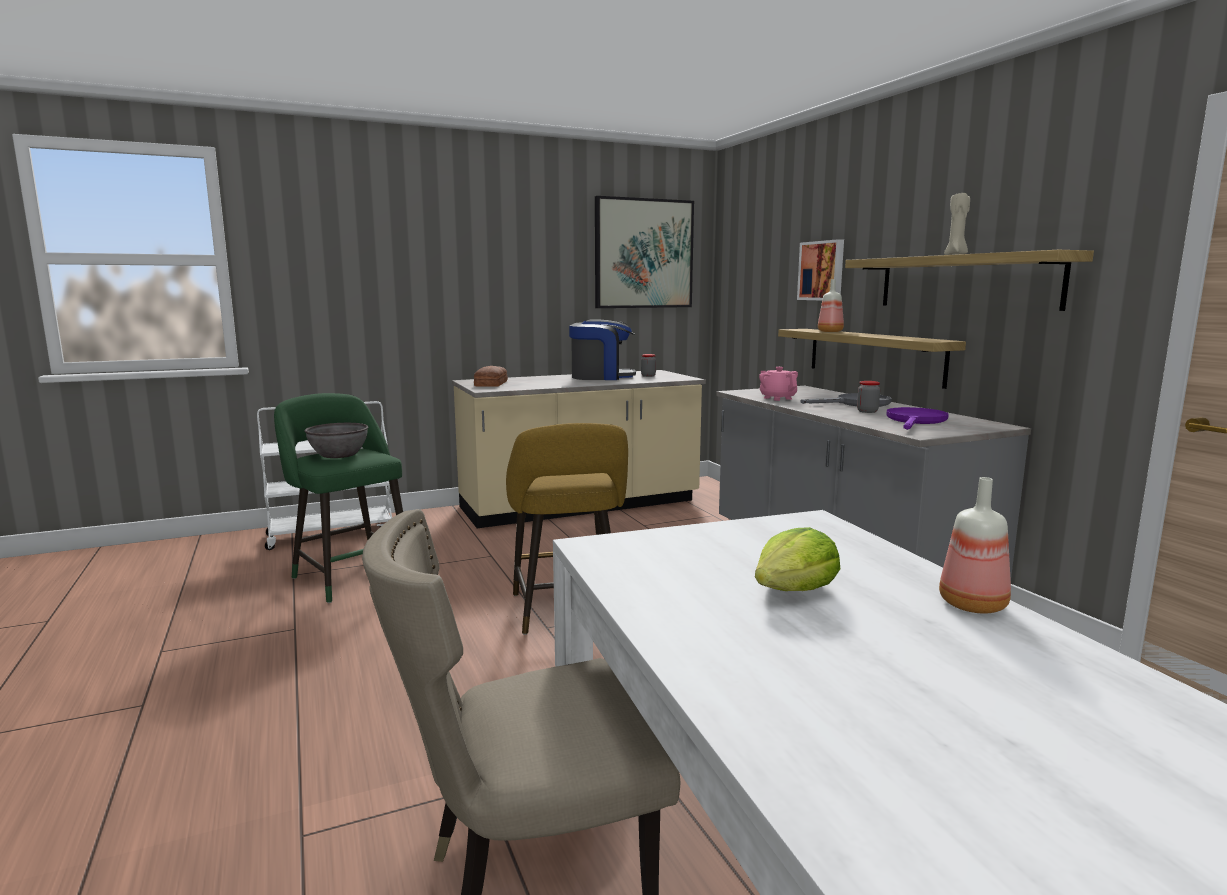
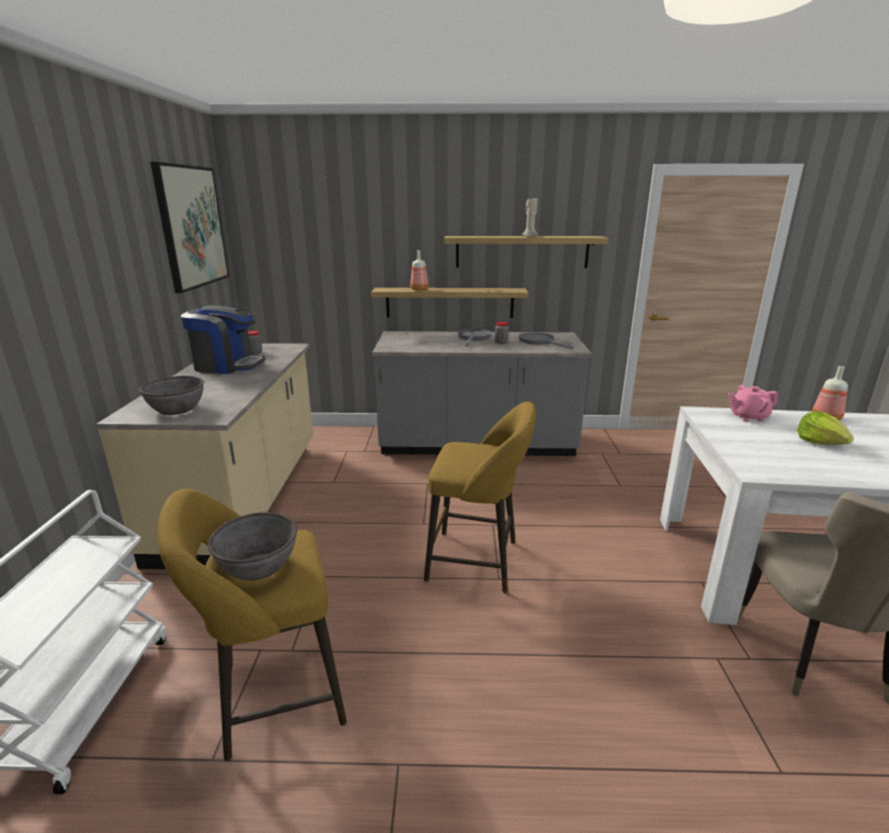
camera: 65 degrees left, 10 degrees up
(349, 576) = (273, 696): green stool -> yellow stool
(492, 383) = (177, 409): bread -> grey bowl
(601, 377) = (227, 365): coffee machine -> coffee machine turned 75 degrees clockwise
(777, 398) = (429, 346): pink teapot -> pink teapot (748, 417)
(822, 271) = (388, 242): picture -> none
(915, 421) = (540, 342): purple frying pan -> grey frying pan

